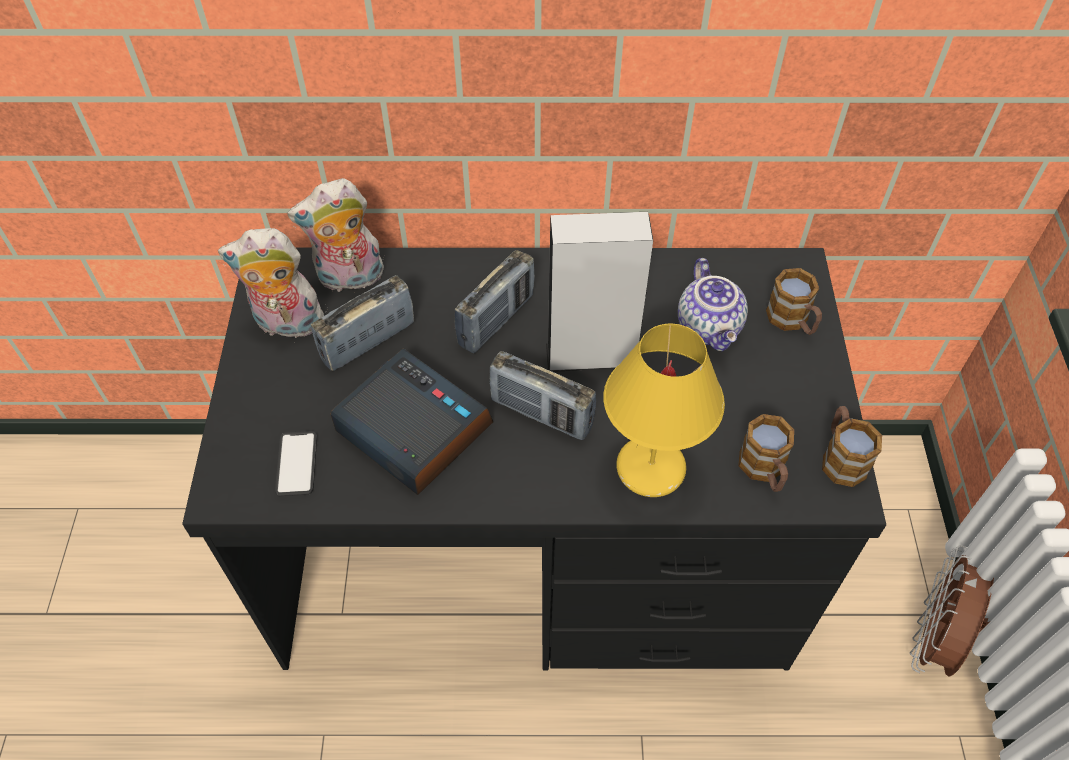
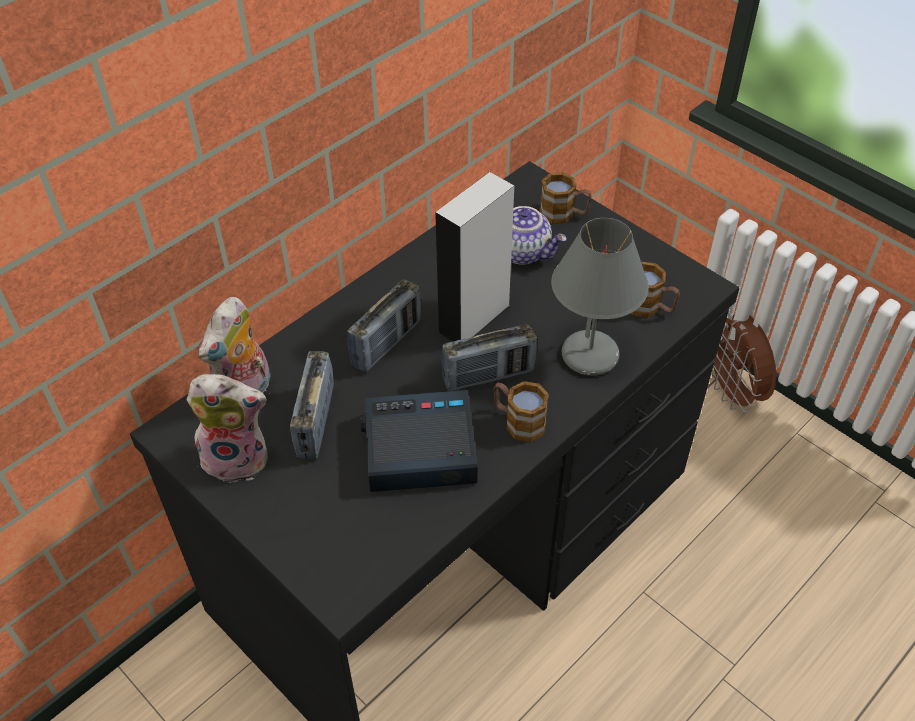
camera: 45 degrees left, 5 degrees down
(286, 325) = (238, 458): plush toy -> plush toy turned 135 degrees counterclockwise
(296, 464) = (370, 534): phone -> none
(496, 320) = (386, 343): radio -> radio turned 45 degrees clockwise
(650, 470) = (590, 356): yellow table lamp -> grey table lamp
(841, 457) = (677, 269): mug -> mug (518, 421)

